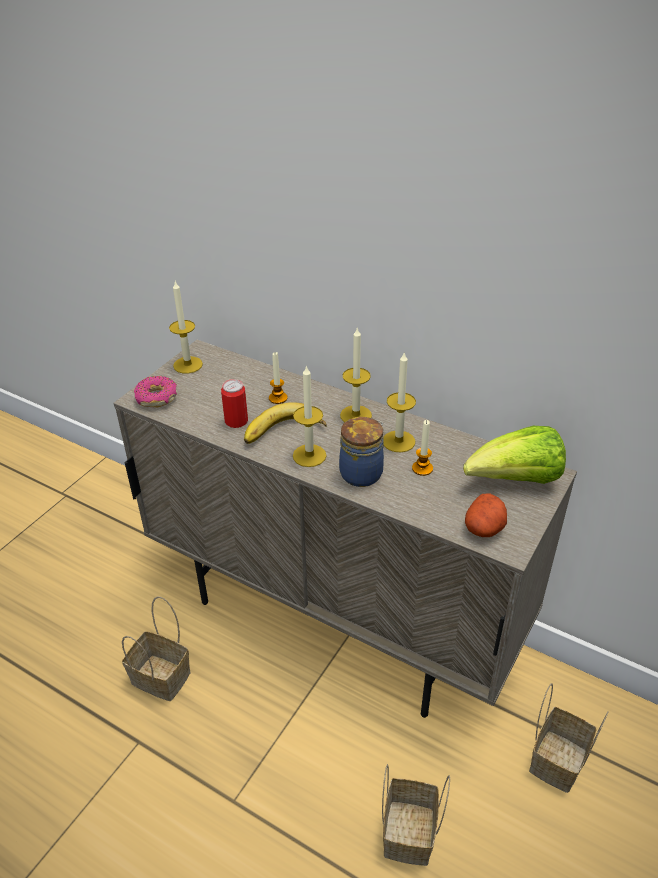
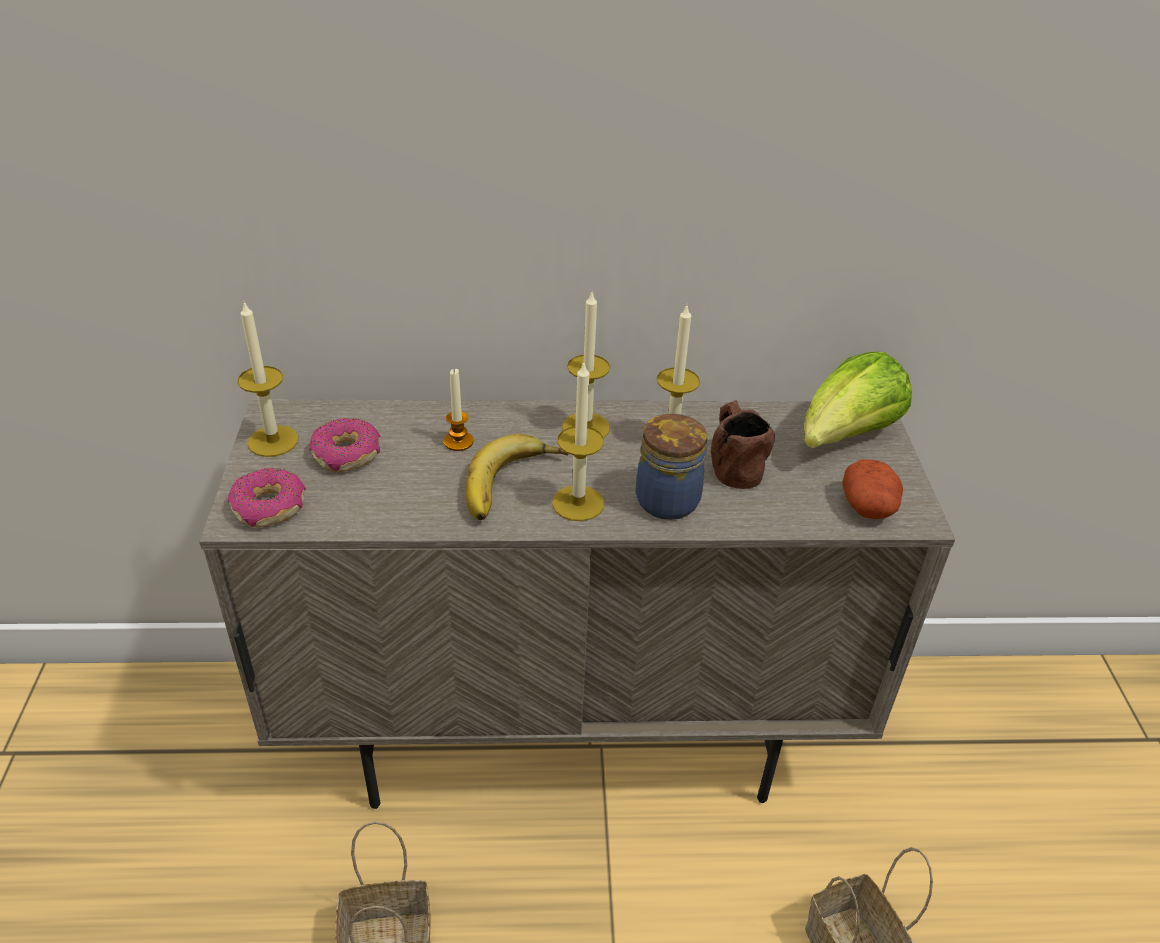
camera: 35 degrees left, 0 degrees up
(216, 384) = (347, 454): none -> donut
(236, 421) = (429, 495): can -> none
(422, 468) = (732, 464): candle -> brown mug
(557, 758) = (928, 769): basket -> none

